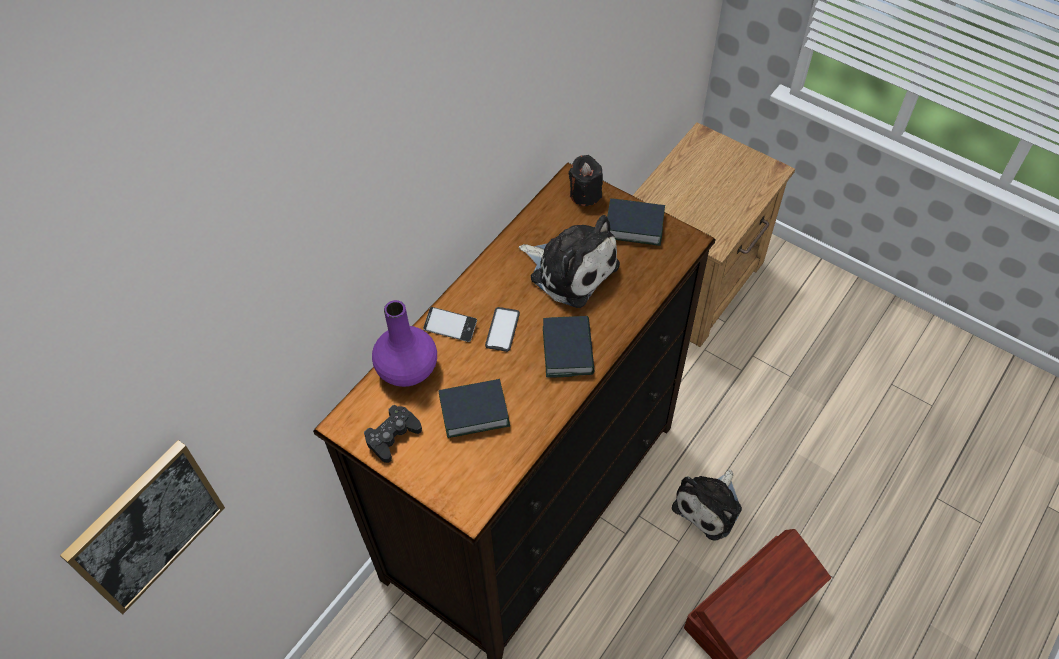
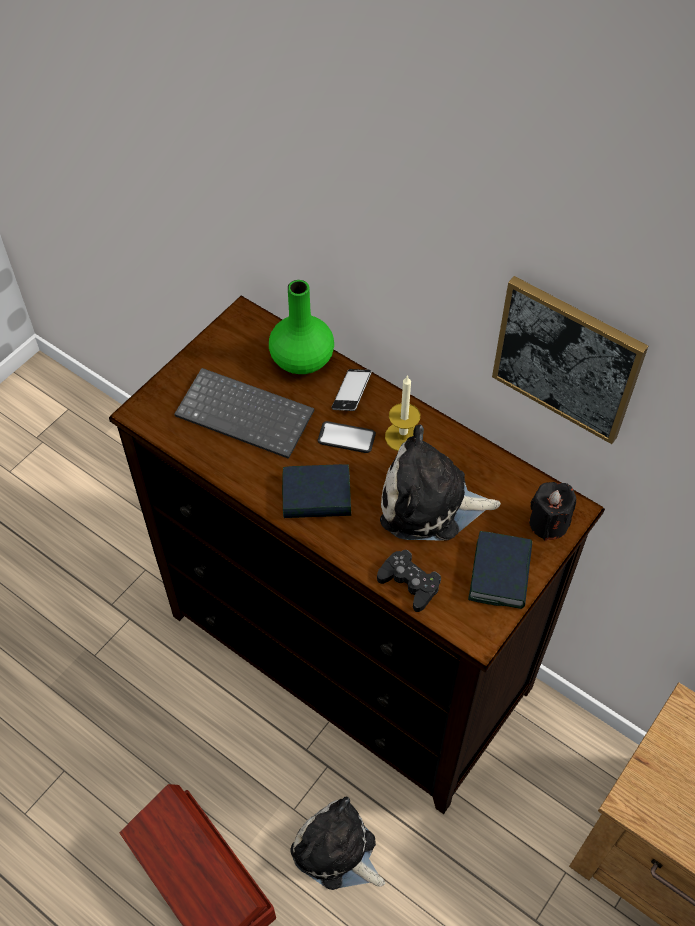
camera: 90 degrees right, 0 degrees up
(146, 526) = (116, 165): picture -> picture (567, 359)
(392, 436) = (226, 351): black game controller -> black game controller (409, 583)
(408, 368) = (302, 360): purple vase -> green vase
(474, 411) = (247, 414): book -> keyboard
(501, 288) = (403, 437): none -> candle
(570, 269) = (430, 503): plush toy -> plush toy turned 60 degrees clockwise

